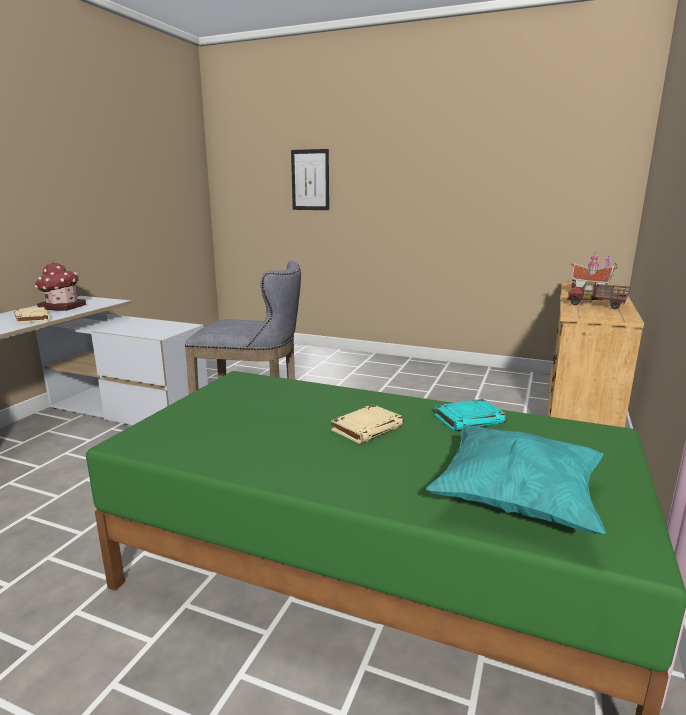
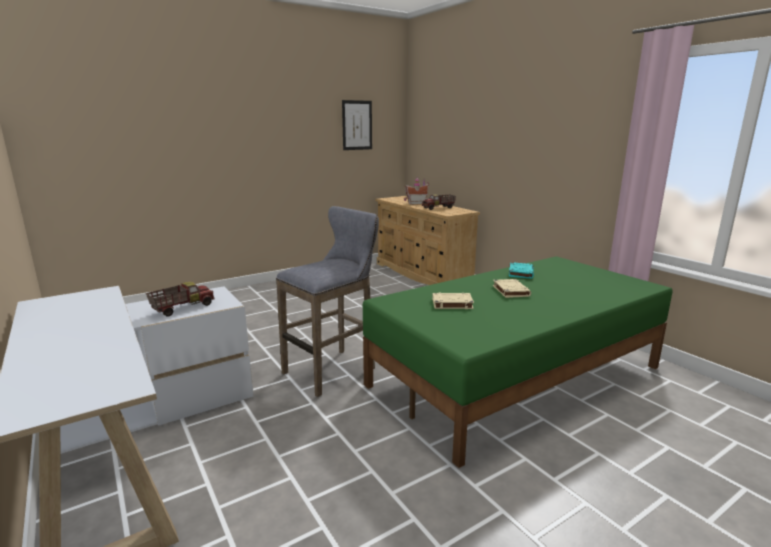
camera: 55 degrees left, 0 degrees up
(32, 318) = (94, 330): beige book -> beige book (451, 304)
(61, 307) = (67, 314): toy house -> none
(138, 329) = (182, 308): none -> toy truck
(310, 180) = (160, 132): picture -> picture (357, 125)
(516, 501) = (606, 288): turquoise pillow -> none

